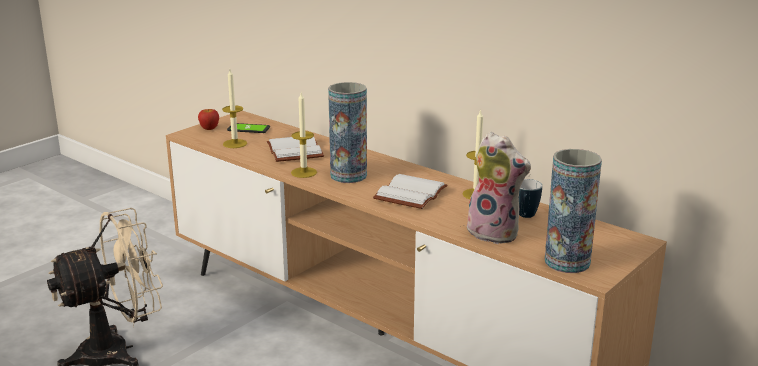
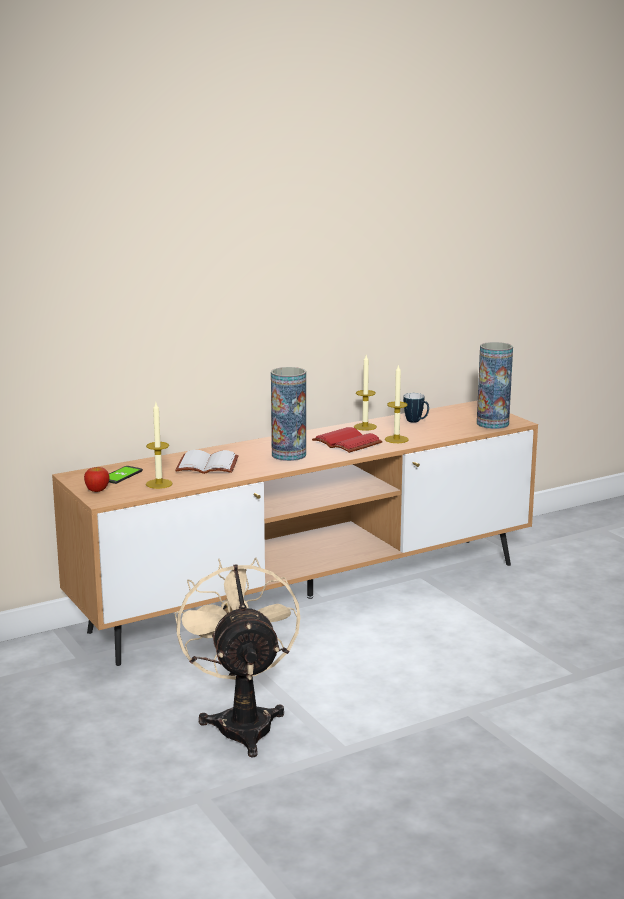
camera: 70 degrees left, 5 degrees down
(304, 172) = (265, 467): candle -> candle (396, 439)
(409, 193) = (345, 443): white book -> red book
(496, 233) = (436, 432): plush toy -> none

